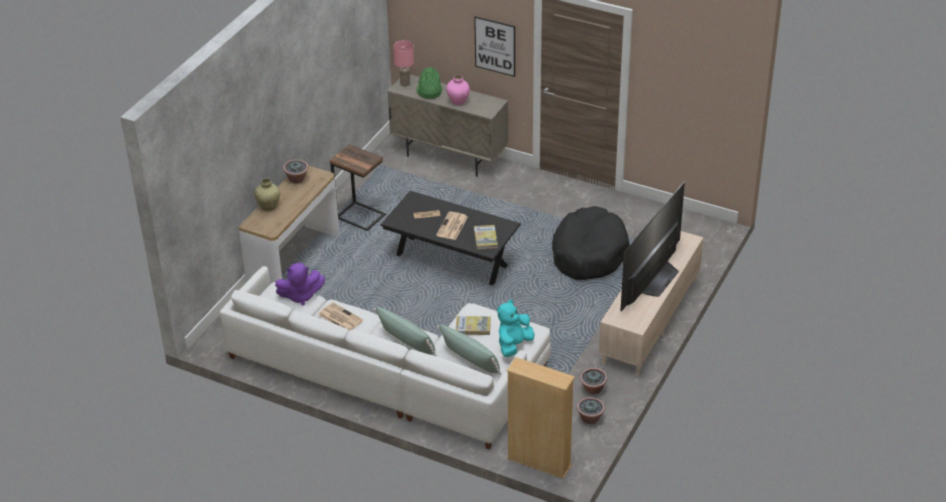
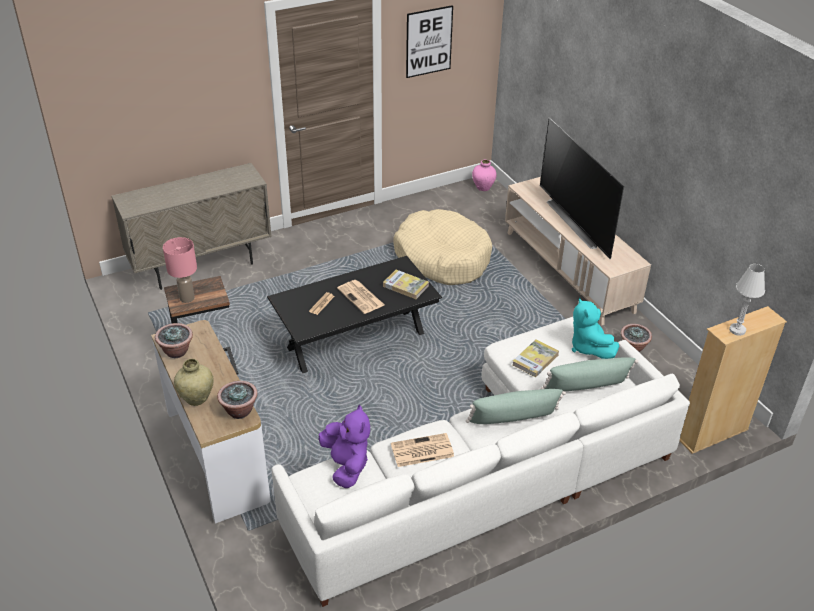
camera: 55 degrees left, 0 degrees up
(300, 296) = (346, 465): purple plush toy -> purple plush toy turned 45 degrees counterclockwise
(404, 84) = (130, 203): pink table lamp -> pink table lamp (187, 298)
(429, 91) = (166, 196): green hat -> none
(458, 102) = (210, 188): pink vase -> pink vase (483, 188)
(495, 46) = (223, 103): picture -> picture (429, 41)
(528, 370) = (737, 330): none -> white table lamp
(588, 253) = (442, 258): black dog bed -> beige dog bed
(590, 419) = (673, 370): potted plant -> potted plant (239, 411)

